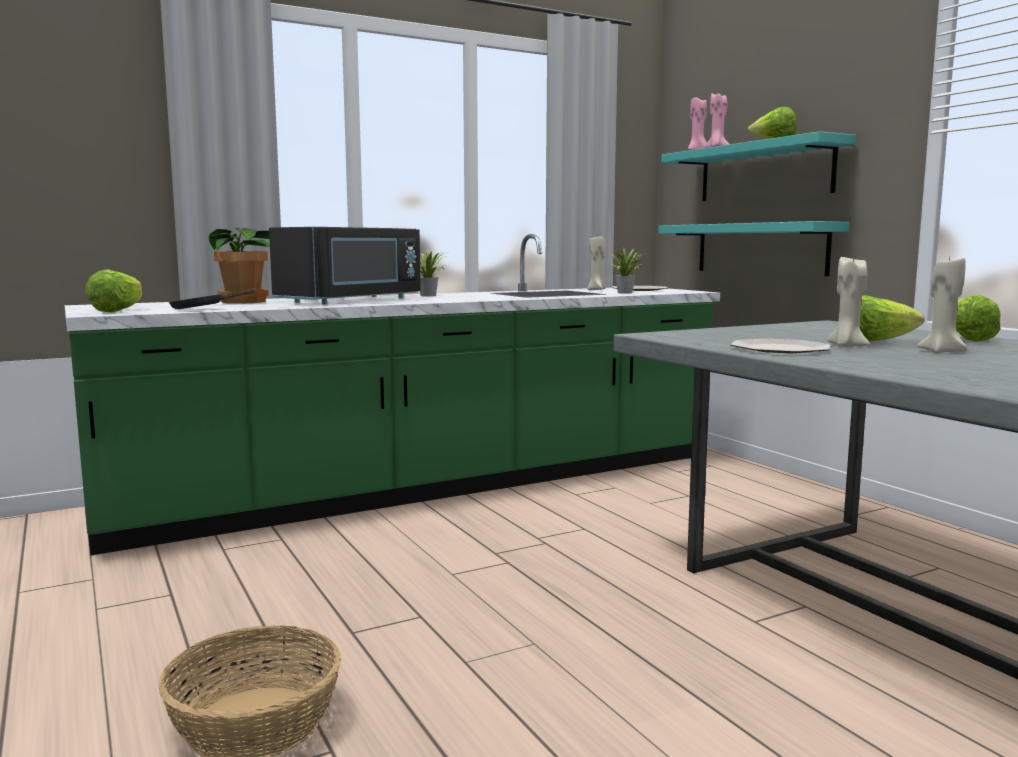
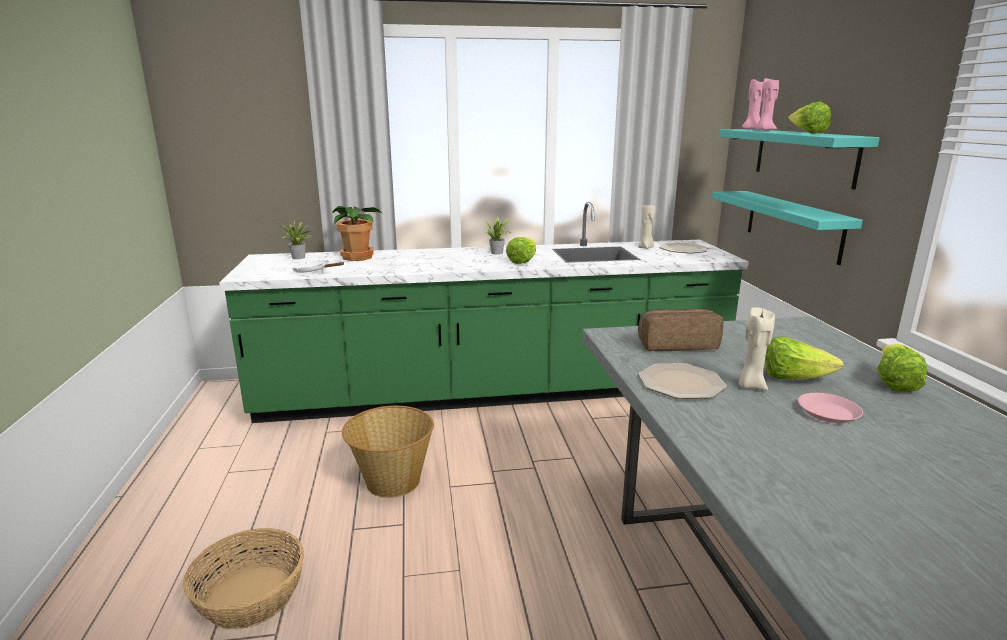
camera: 20 degrees right, 10 degrees up
(118, 311) = (261, 272): lettuce -> lettuce (522, 261)
(203, 309) = (314, 272): black frying pan -> white frying pan
(353, 300) = (431, 261): black microwave -> none
(367, 581) = (392, 481): none -> basket
(626, 293) = (661, 257): potted plant -> potted plant (299, 258)
(731, 335) = (677, 344): none -> bread
(941, 352) = (828, 412): beige candle -> pink plate

